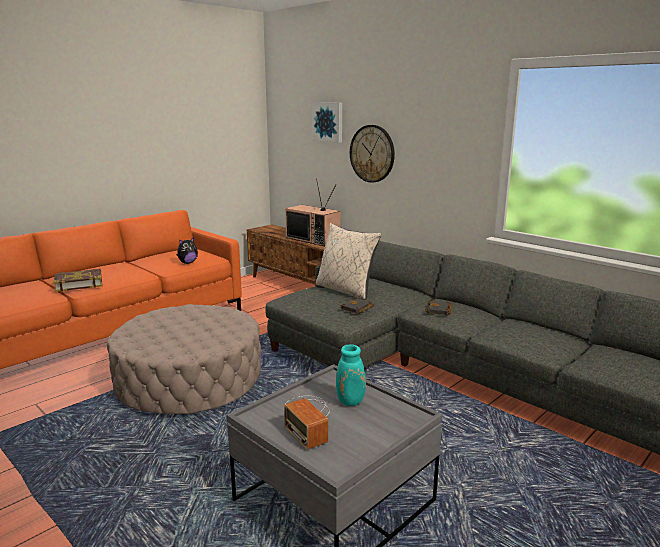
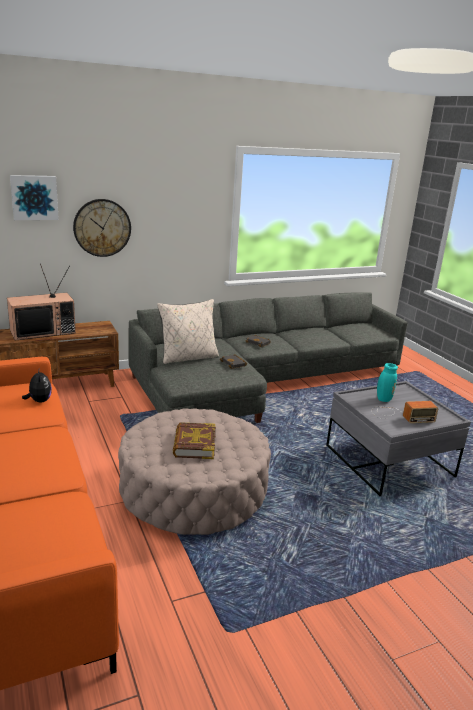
camera: 70 degrees left, 5 degrees up
(79, 283) = (42, 475): book -> book (194, 444)

